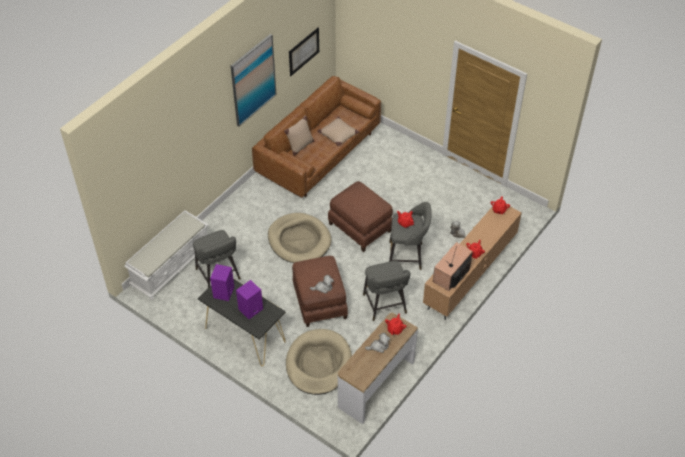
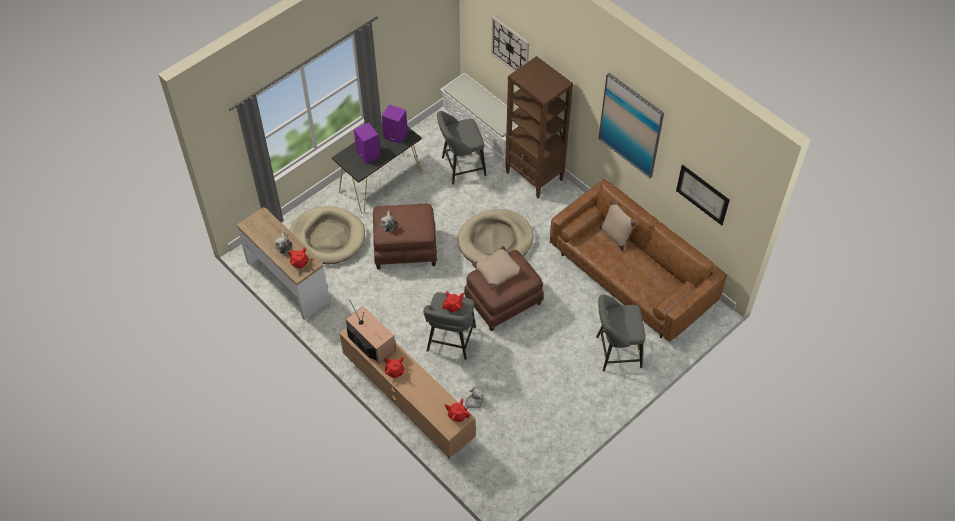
camera: 100 degrees right, 5 degrees up
(156, 172) = (510, 47): none -> wall clock
(223, 223) = (534, 176): none -> brown bookcase
(338, 134) = (630, 276): beige pillow -> beige pillow (497, 271)
(385, 306) = (384, 307): grey stool -> grey stool (615, 352)

